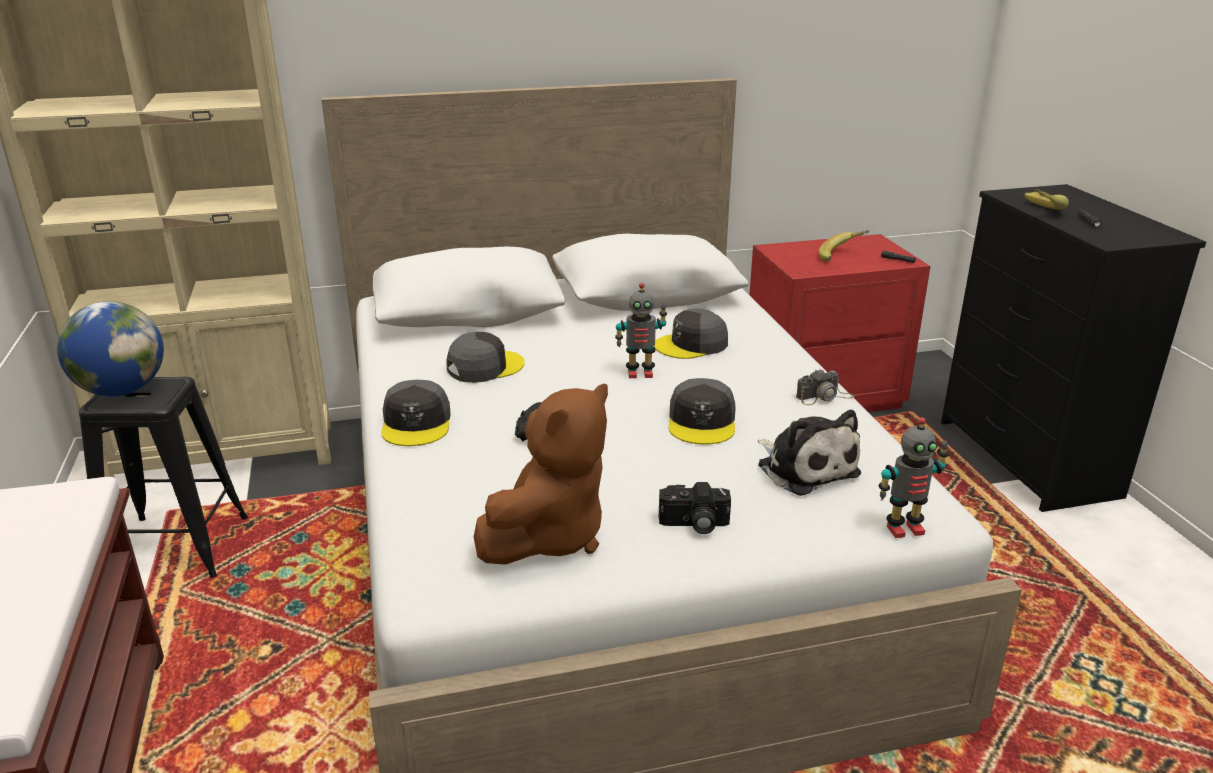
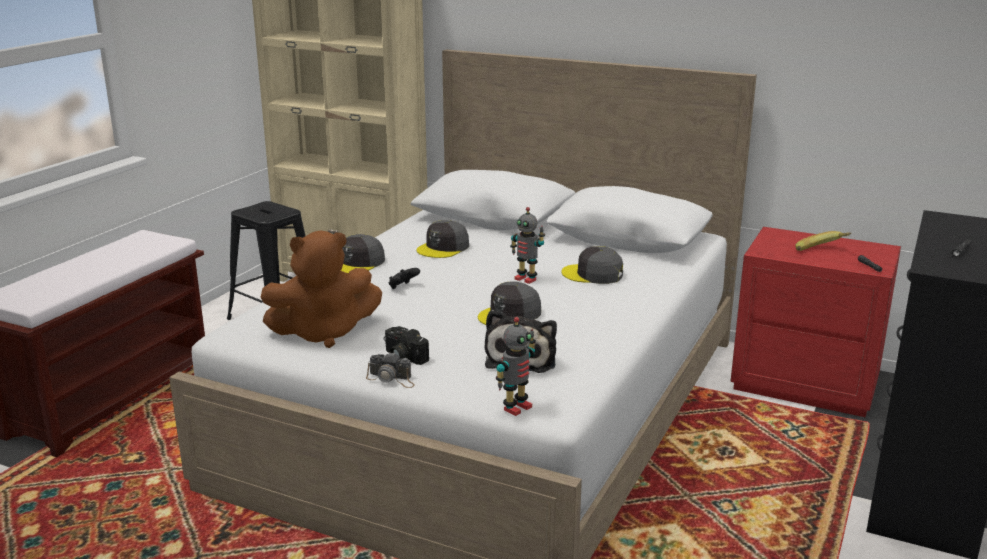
camera: 40 degrees right, 5 degrees down
(122, 391) = (261, 207): globe -> none
(484, 367) = (443, 248): grey cap -> grey cap turned 120 degrees clockwise
(824, 397) = (620, 330): camera -> camera (391, 379)
(904, 528) = (516, 407): toy robot -> toy robot turned 75 degrees counterclockwise
(1036, 211) = (931, 234): banana -> none

